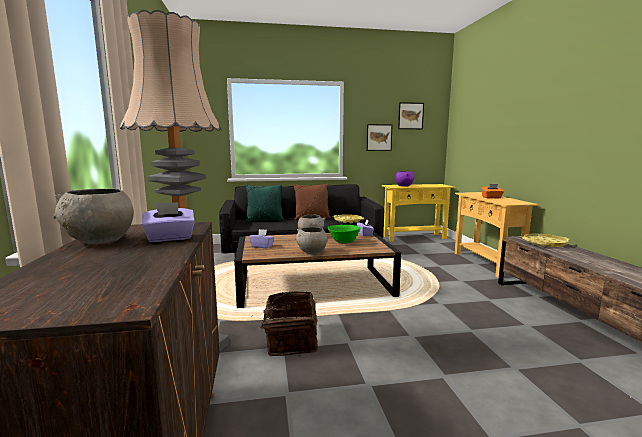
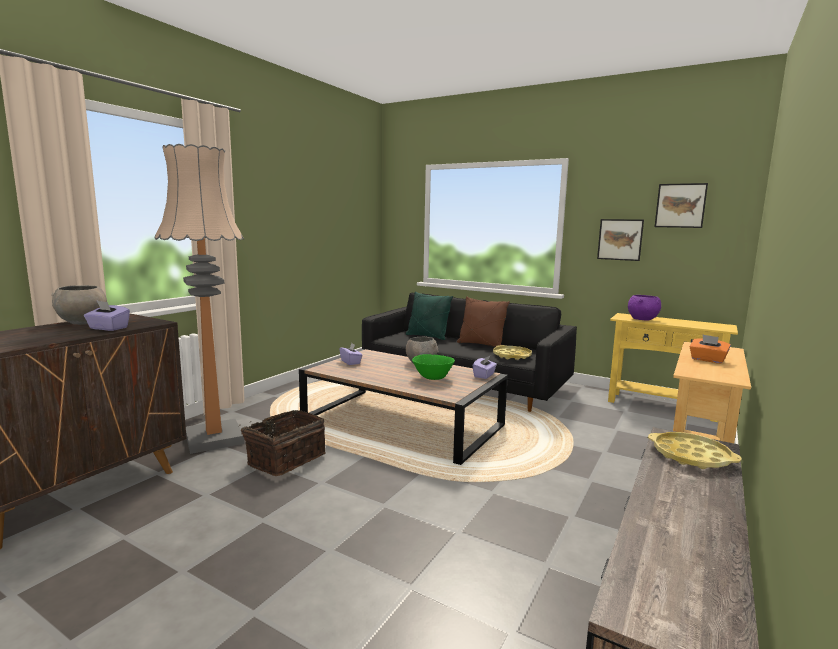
camera: 40 degrees right, 0 degrees up
(311, 252) = (374, 379): grey bowl -> none

